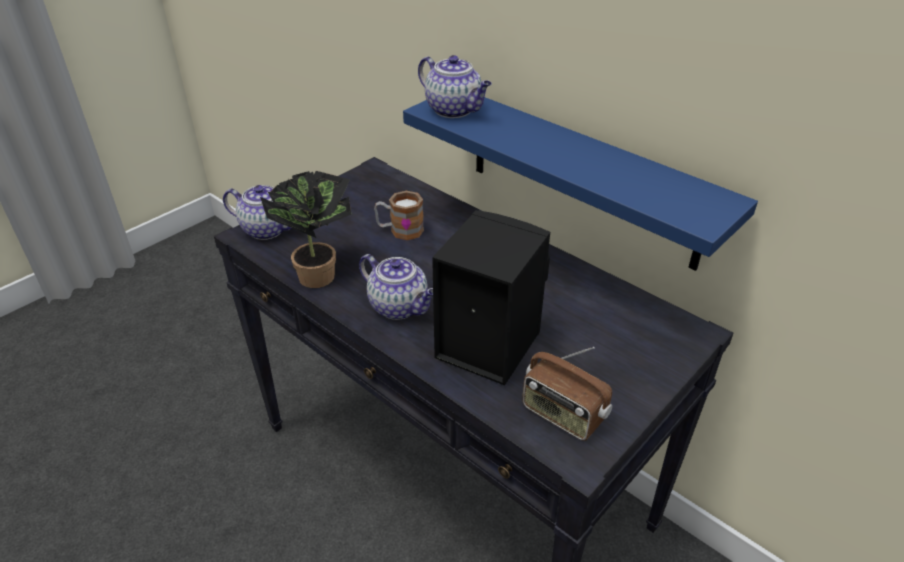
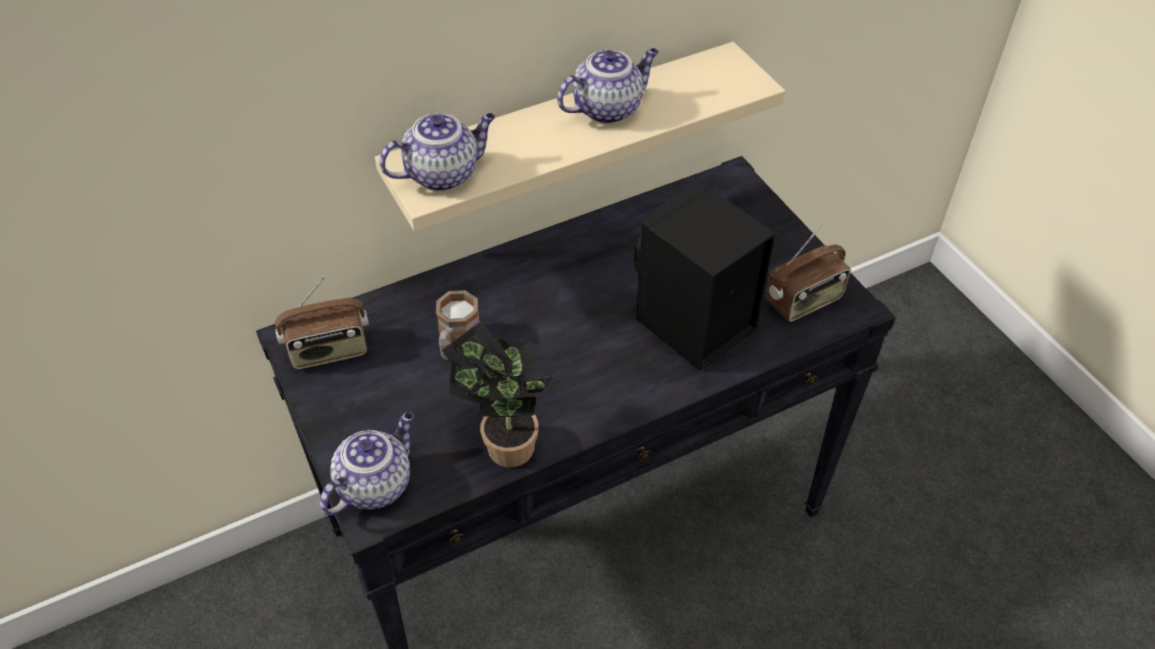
camera: 70 degrees left, 10 degrees up
(369, 184) = (329, 351): none -> radio
(400, 307) = (605, 380): teapot -> teapot (608, 108)
(582, 176) = (564, 137): blue shelf -> beige shelf

